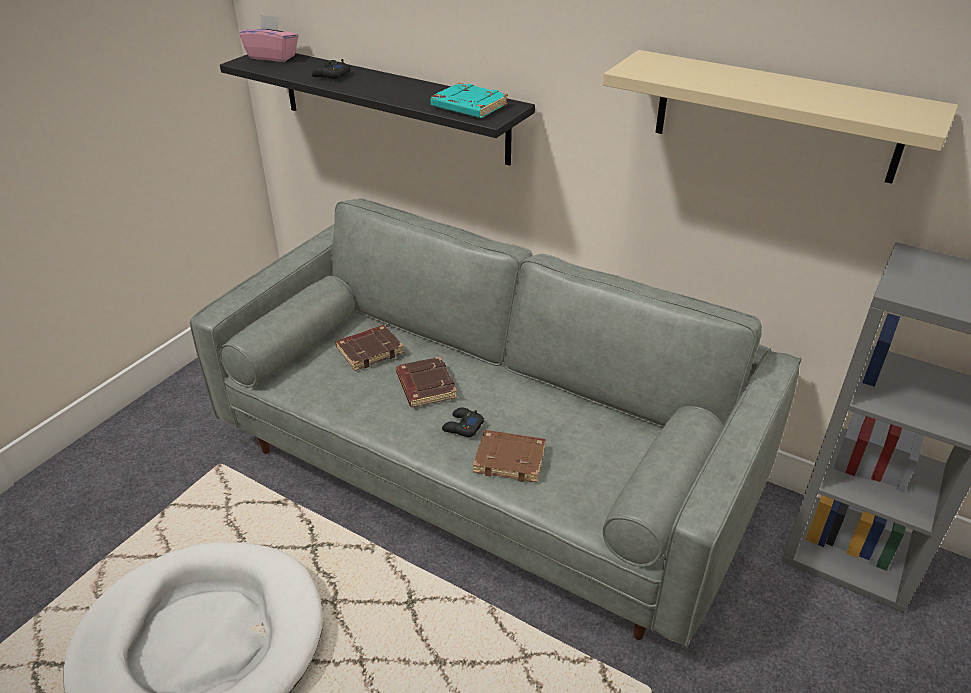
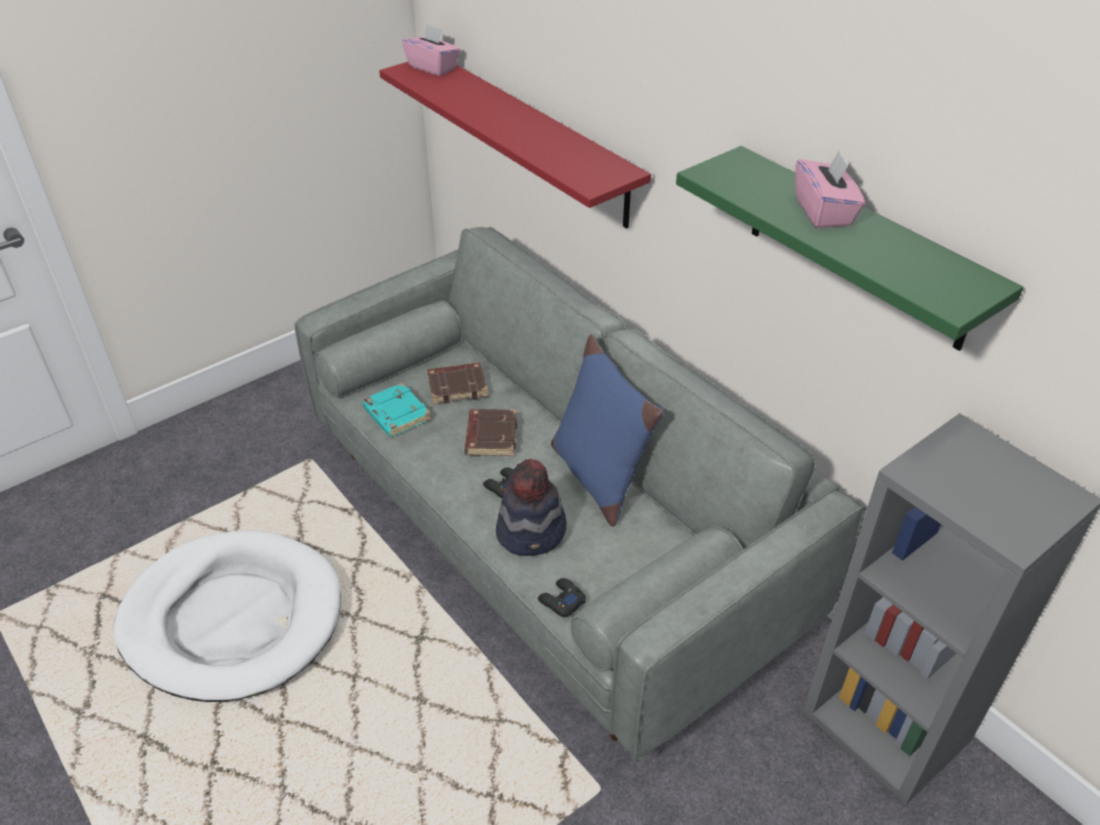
camera: 20 degrees right, 5 degrees up
(331, 75) = (474, 101): black game controller -> black game controller (561, 601)
(392, 104) = (533, 138): black shelf -> red shelf
(468, 107) = (580, 166): turquoise book -> turquoise book (395, 414)
(511, 459) = (532, 531): brown book -> hat
(542, 397) = (597, 476): none -> blue pillow
(754, 81) = (824, 212): none -> pink tissue box
(776, 116) = (858, 248): beige shelf -> green shelf

